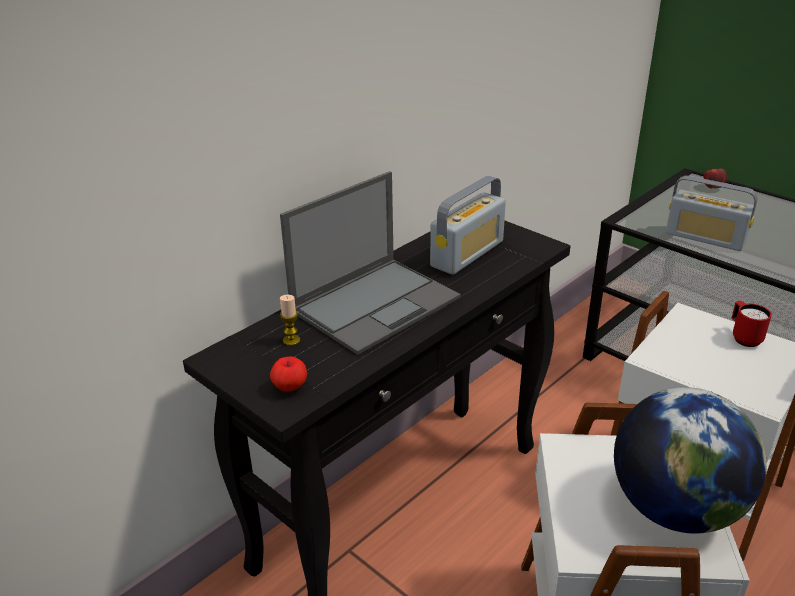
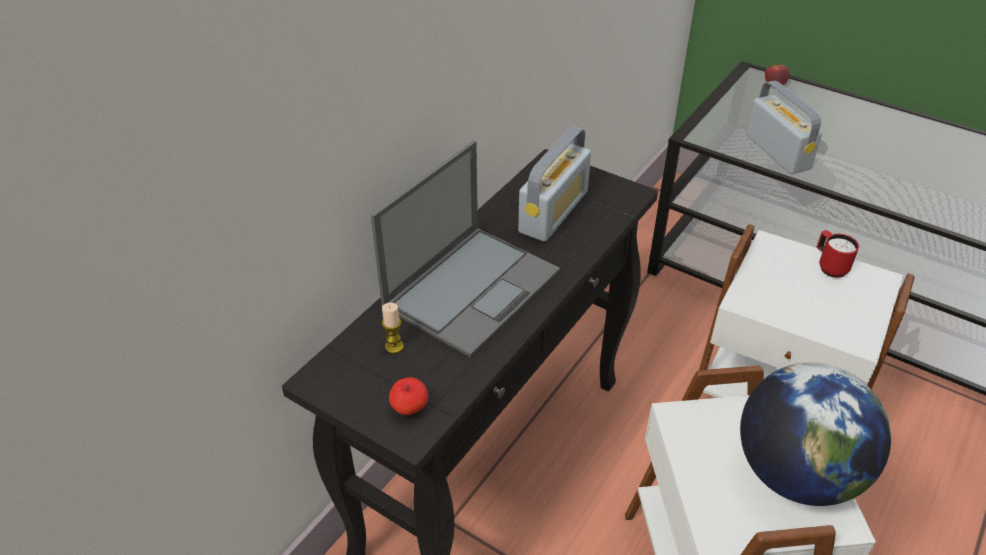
camera: 10 degrees left, 10 degrees up
(705, 238) = (777, 151): radio -> radio turned 135 degrees counterclockwise

